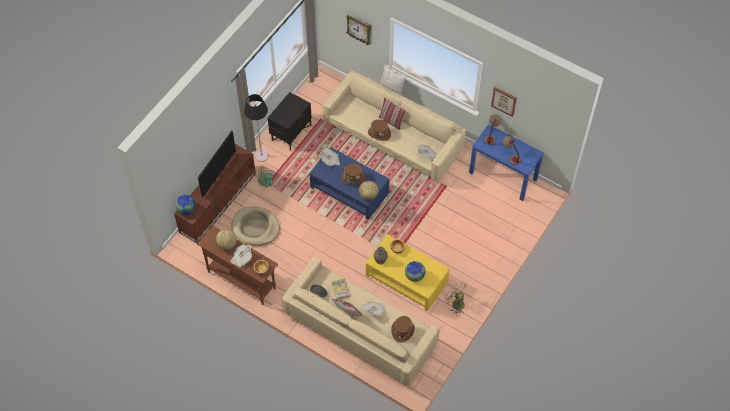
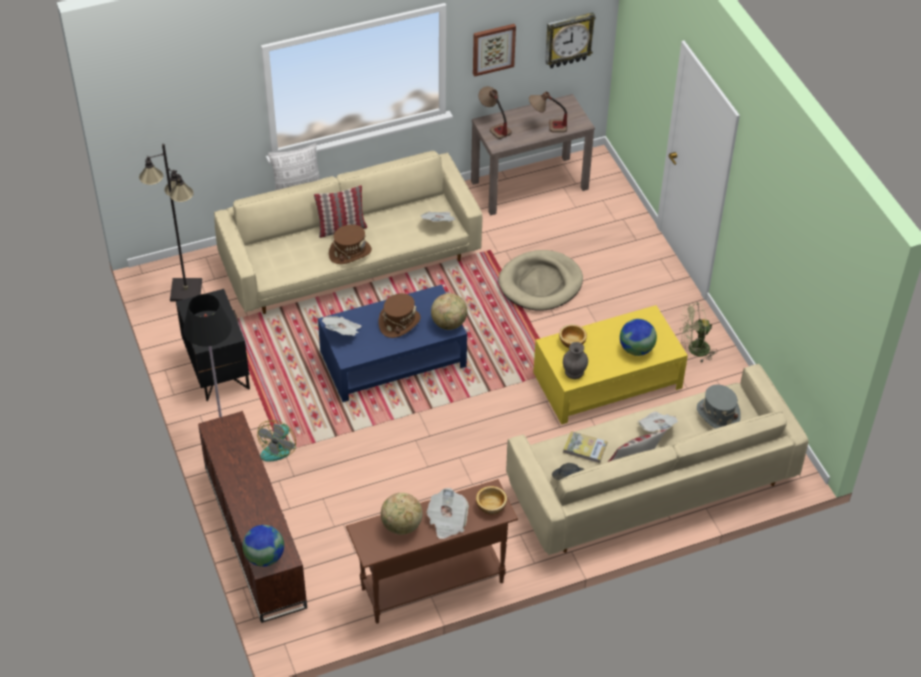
camera: 55 degrees left, 10 degrees down
(218, 175) = (239, 477): television -> none
(255, 227) = (350, 512): beige dog bed -> beige dog bed (540, 283)
(324, 92) = (185, 290): none -> black floor lamp
(360, 29) = (203, 121): wall clock -> wall clock (568, 39)
(402, 330) = (717, 415): brown hat -> grey hat
(503, 176) = (530, 185): blue console table -> brown console table

